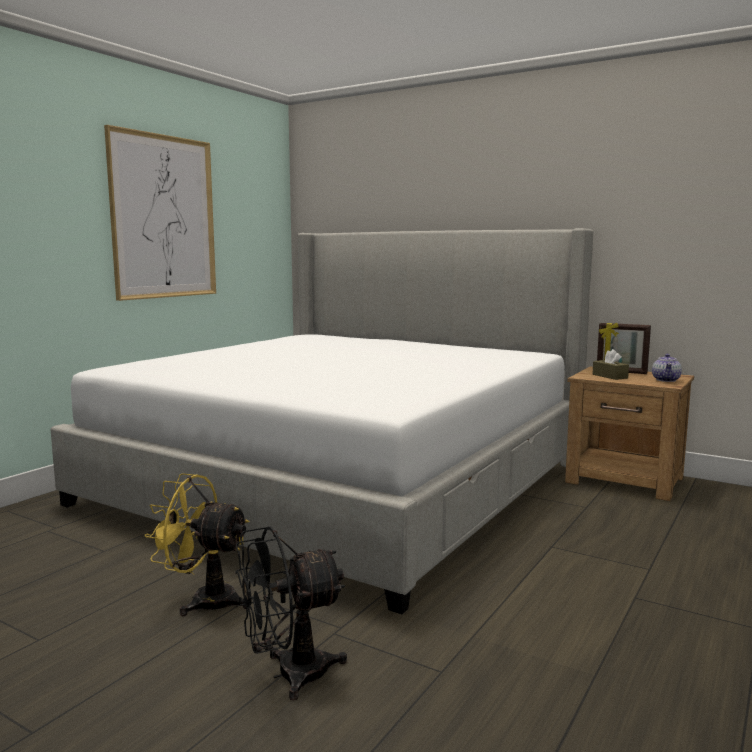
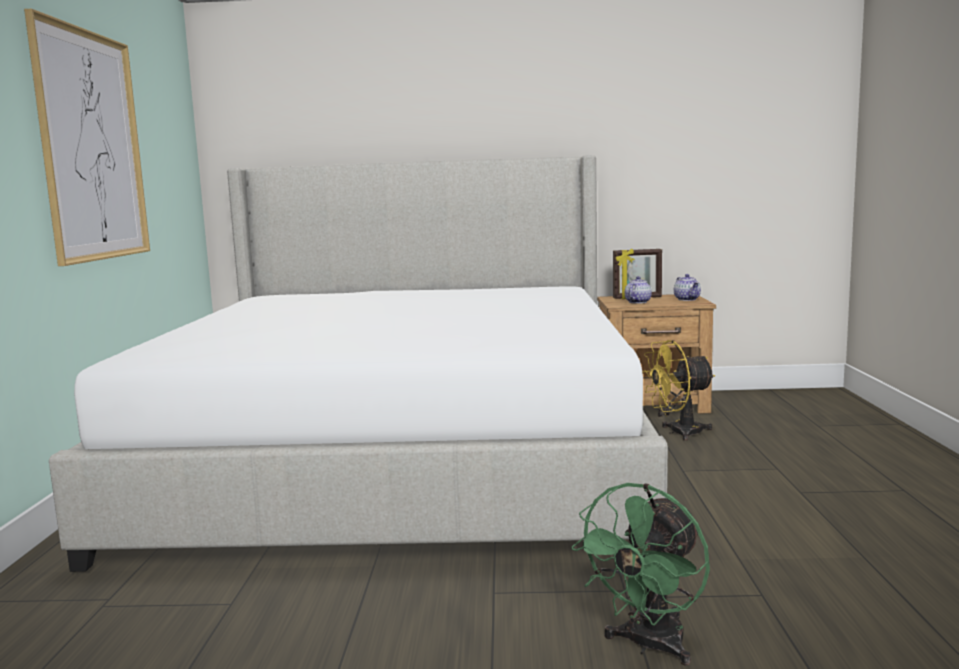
camera: 30 degrees left, 0 degrees up
(204, 600) = (449, 612): yellow fan -> yellow fan (678, 432)
(289, 675) = (648, 646): black fan -> green fan
(610, 376) = (637, 302): brown tissue box -> teapot

